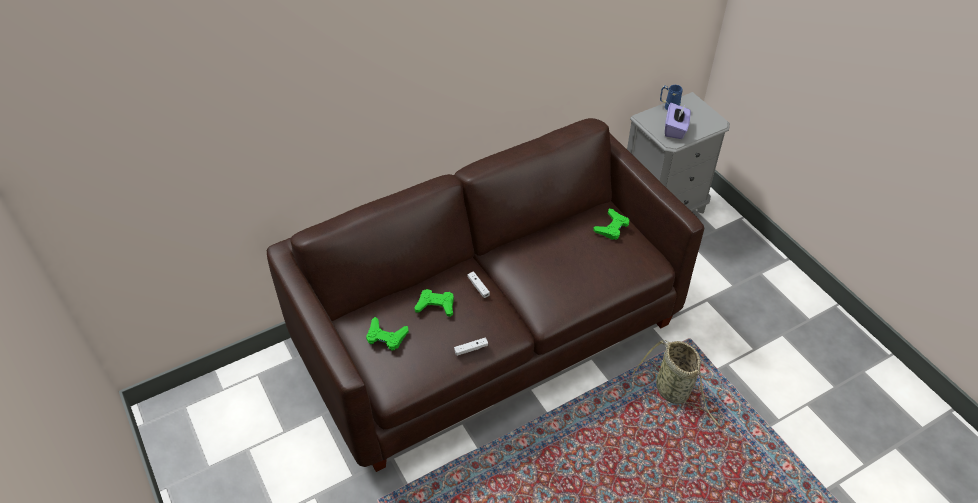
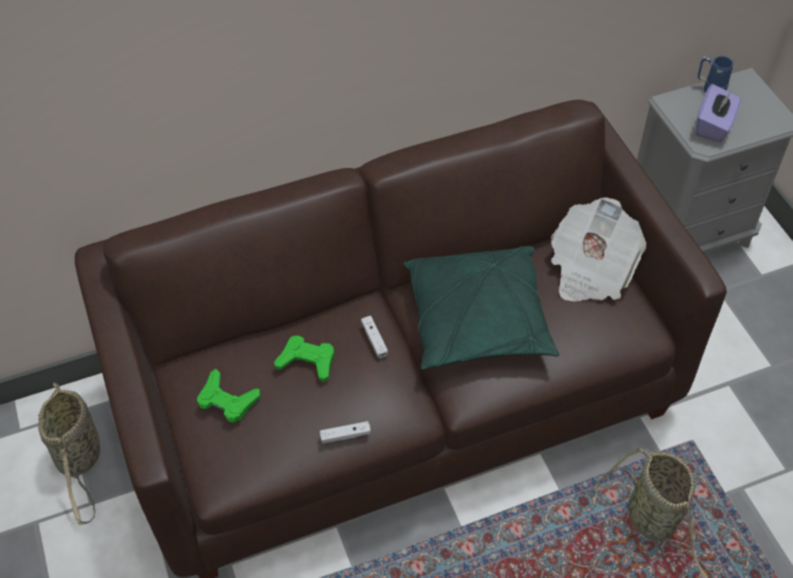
camera: 10 degrees right, 5 degrees up
(271, 403) = (80, 459): none -> basket
(545, 268) = (478, 322): none -> green pillow
(612, 227) = (590, 269): green game controller -> newspaper

